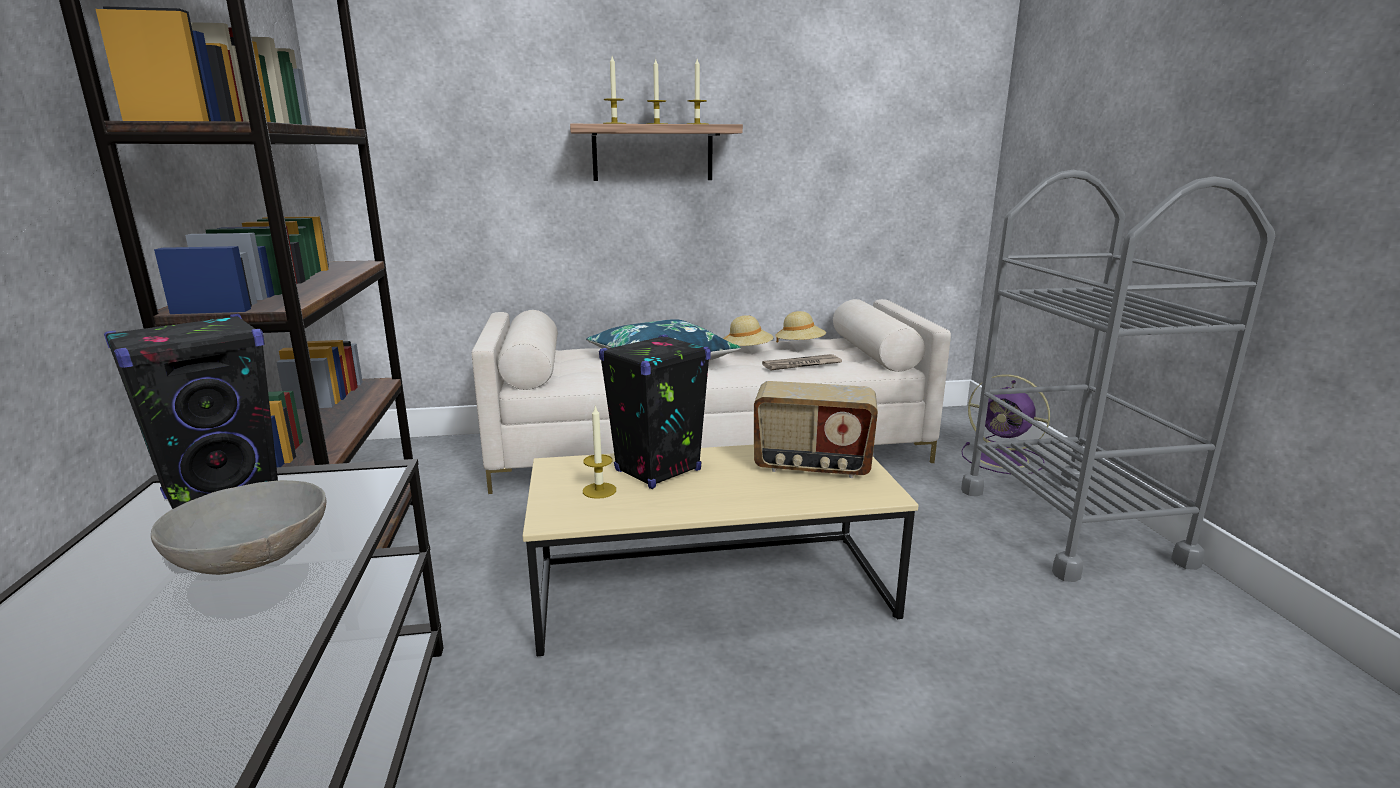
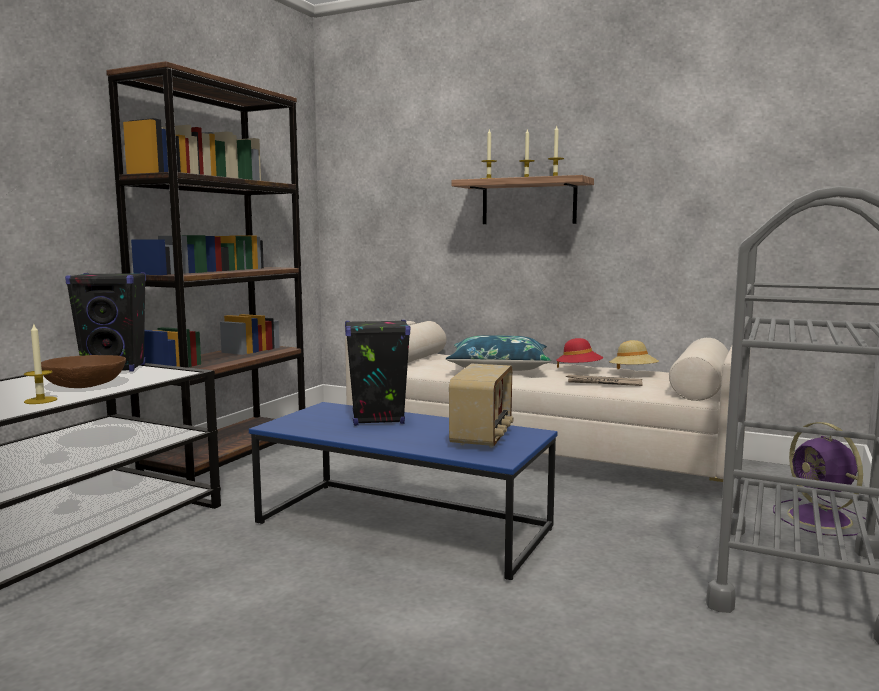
camera: 35 degrees right, 10 degrees down
(252, 553) = (85, 385): grey bowl -> brown bowl
(599, 490) = (325, 420): candle -> candle (40, 400)
(712, 591) = (402, 527): beige coffee table -> blue coffee table
(747, 351) = (579, 370): beige hat -> red hat
(812, 466) = (483, 437): radio -> radio turned 120 degrees counterclockwise

